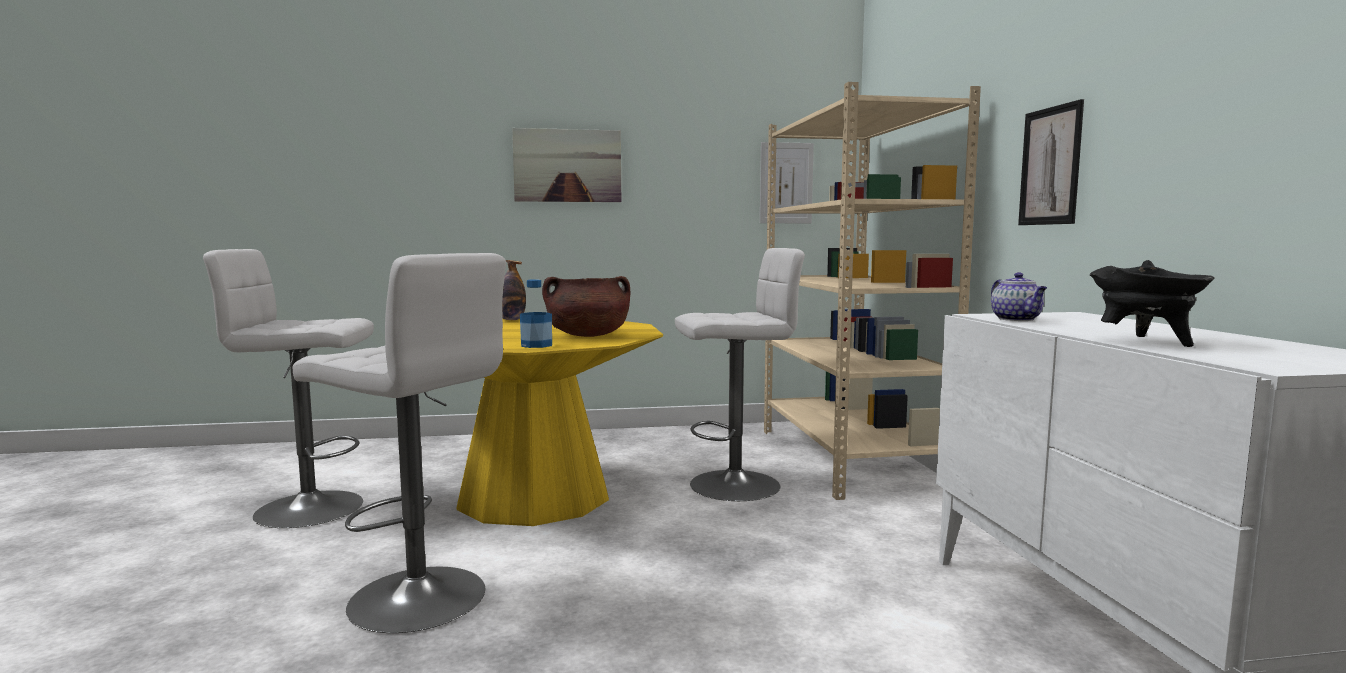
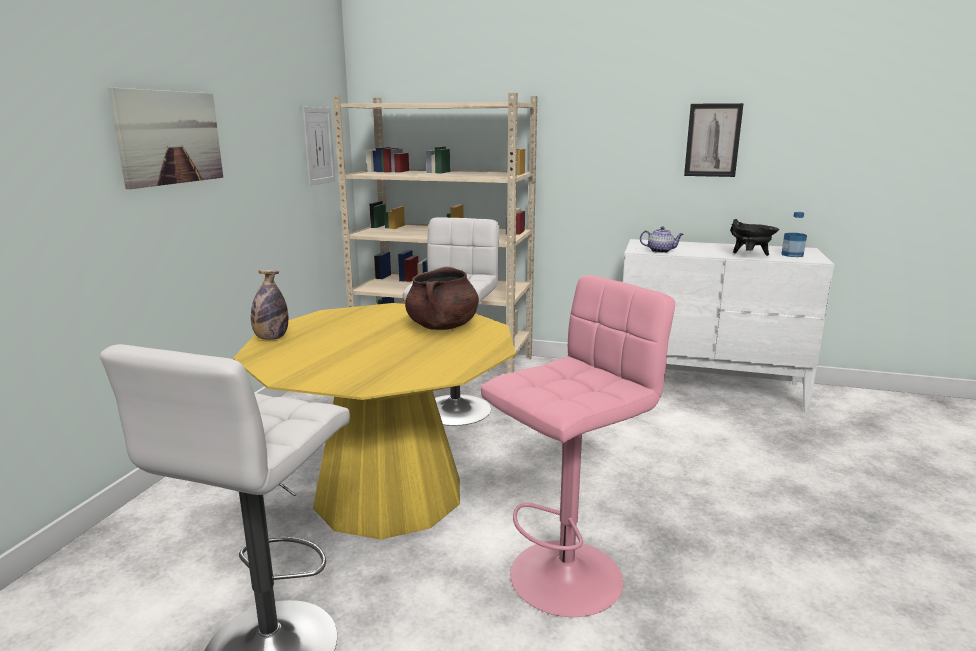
camera: 65 degrees left, 10 degrees up
(417, 599) = (567, 577): white stool -> pink stool
(536, 345) = (480, 346): bottle -> bottle (792, 255)
(1050, 166) = (600, 156): picture -> picture (712, 140)

